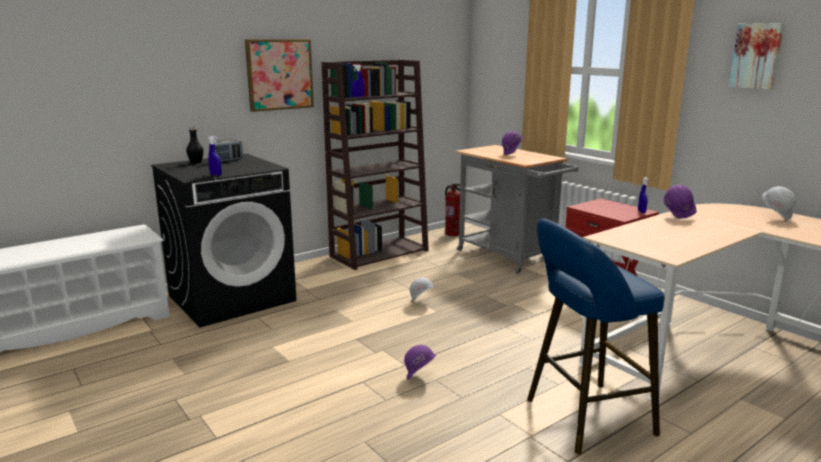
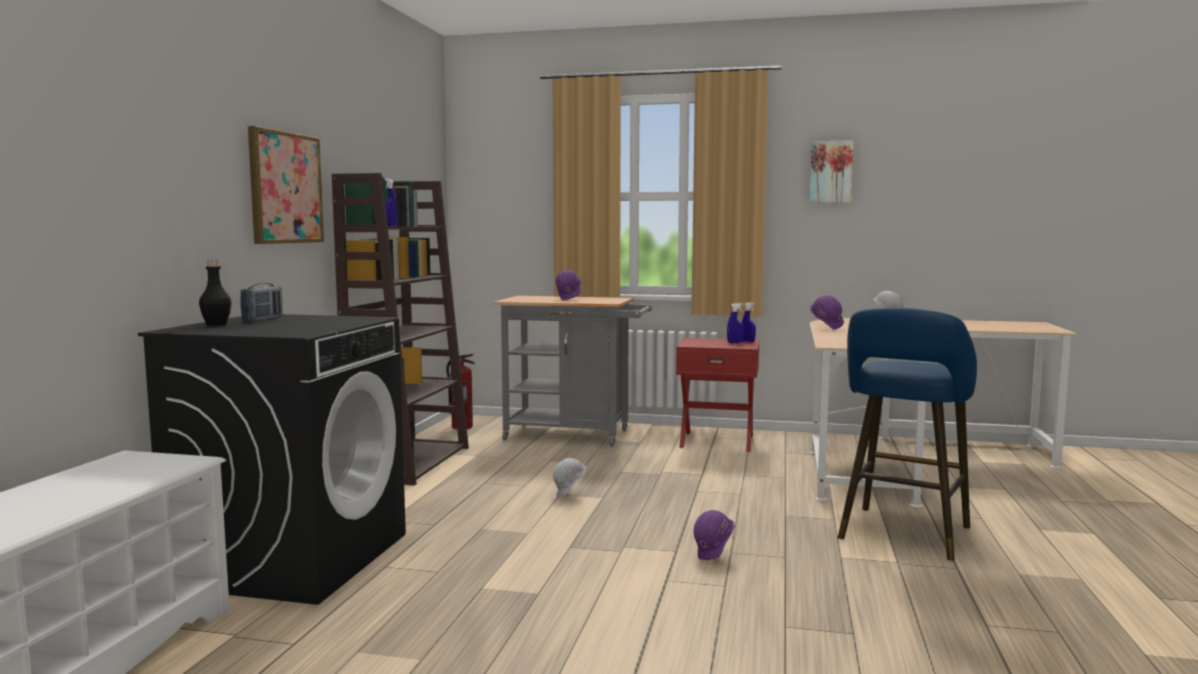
camera: 40 degrees left, 10 degrees down
(216, 175) = (323, 329): blue spray bottle -> blue spray bottle (735, 342)

